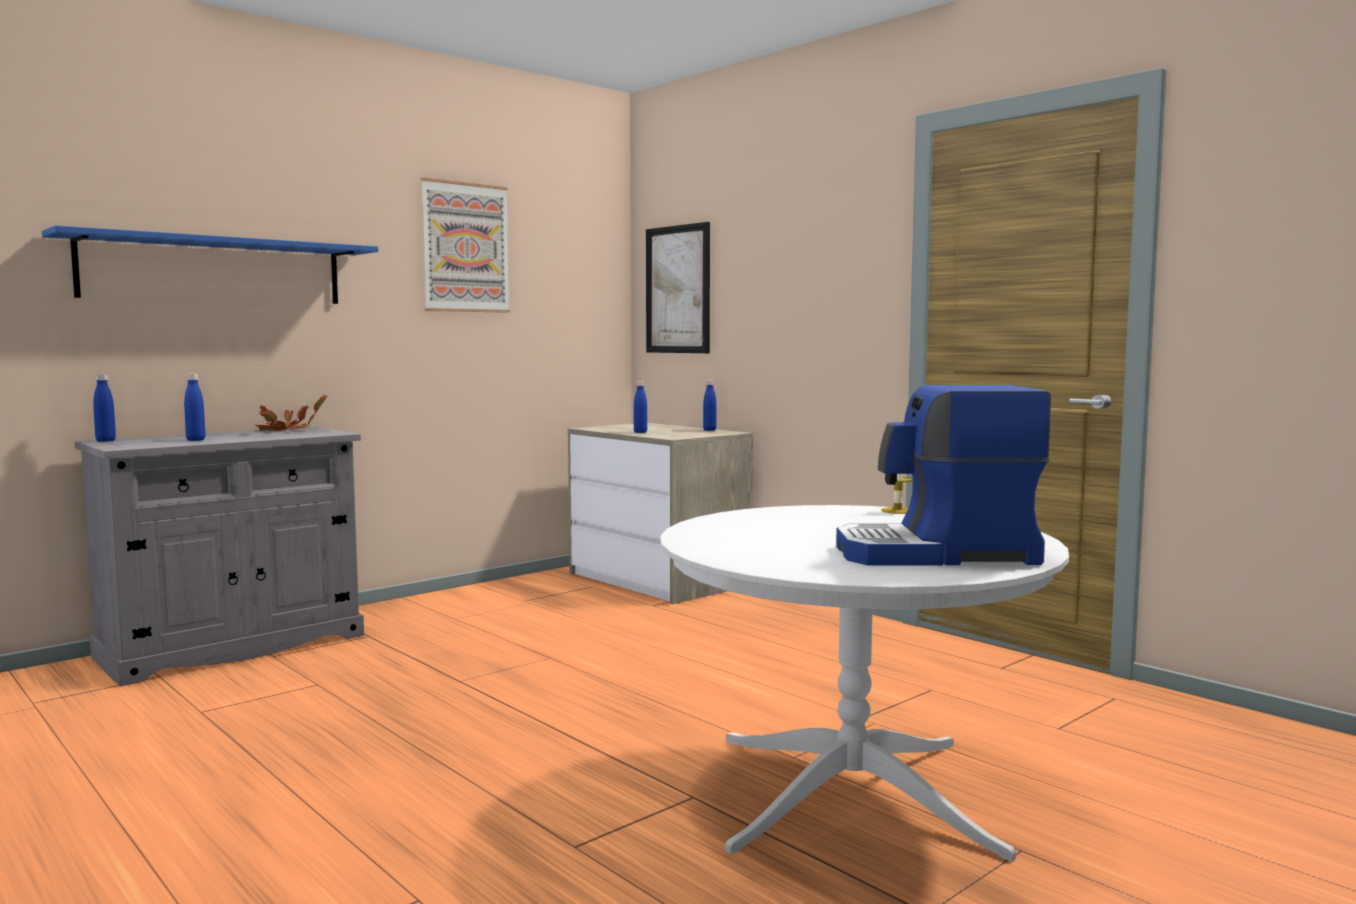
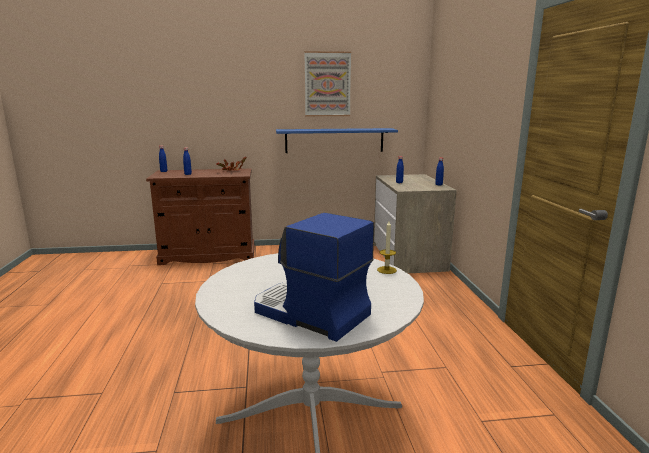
camera: 35 degrees right, 10 degrees up
(215, 271) = (209, 101): blue shelf -> blue shelf (334, 140)
(233, 646) = (208, 255): grey cabinet -> brown cabinet
(678, 289) = (440, 104): picture -> none

